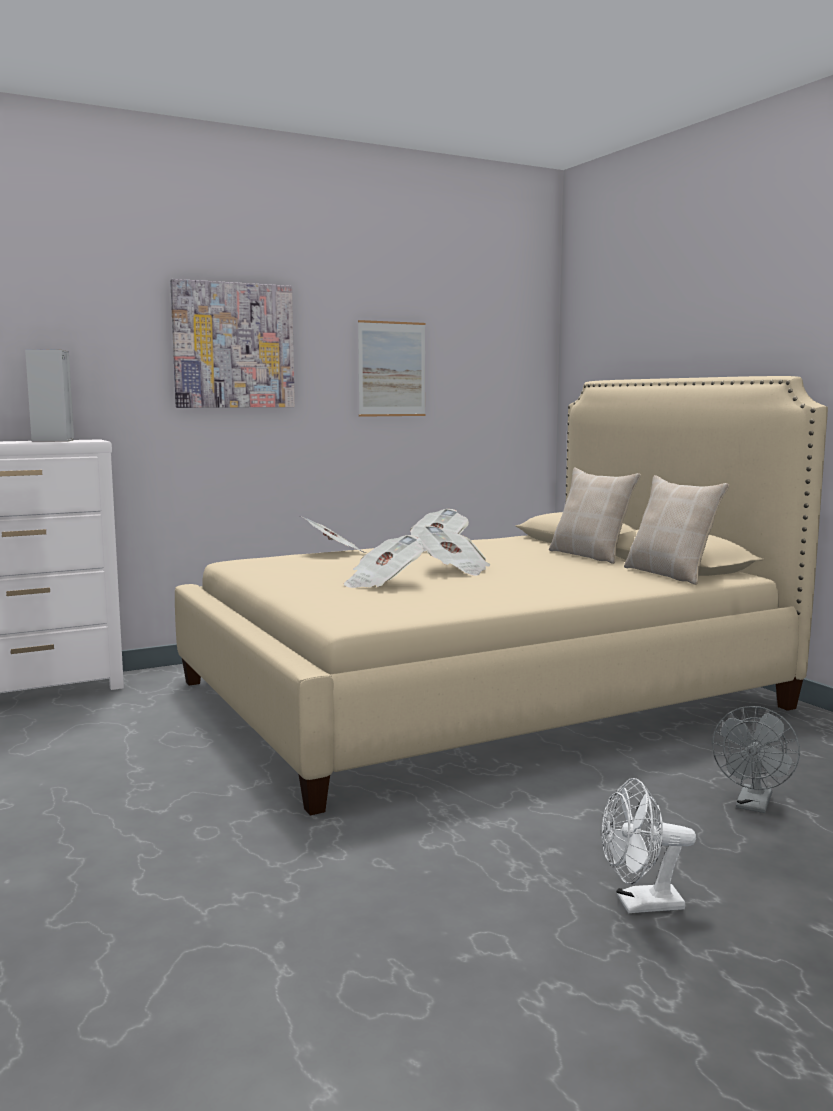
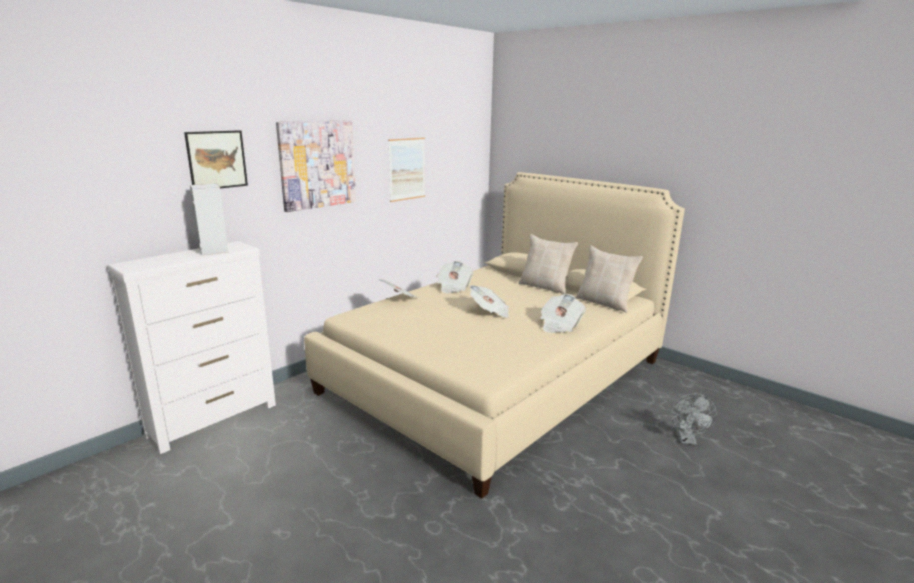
camera: 20 degrees left, 10 degrees up
(79, 323) = (217, 160): none -> picture
(382, 583) = (464, 332): newspaper -> newspaper (559, 325)
(640, 905) = (691, 526): white fan -> none

